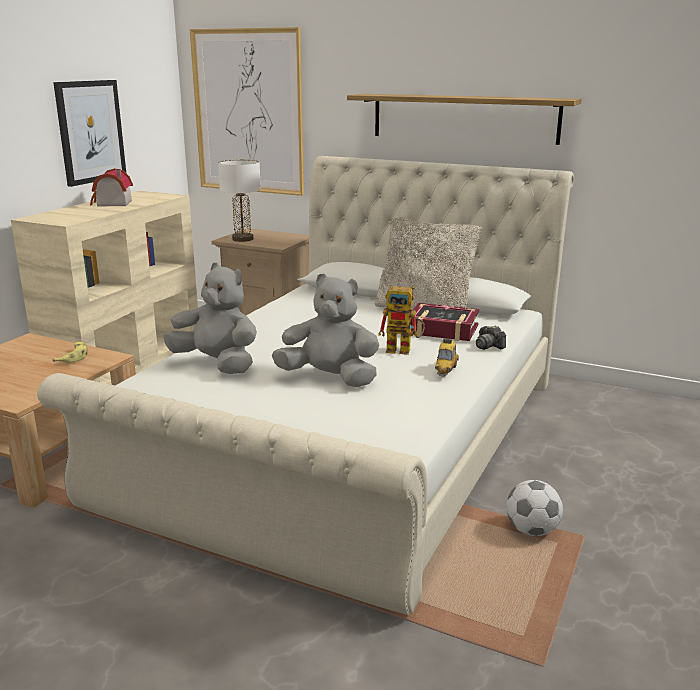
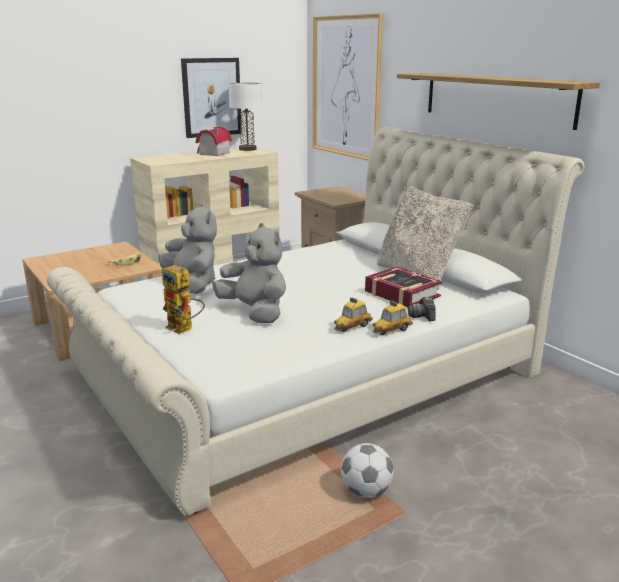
camera: 30 degrees right, 0 degrees up
(242, 239) = (319, 193): table lamp -> table lamp (247, 149)
(404, 350) = (344, 303): toy robot -> toy robot (184, 329)
(483, 365) = (391, 331): none -> toy car

